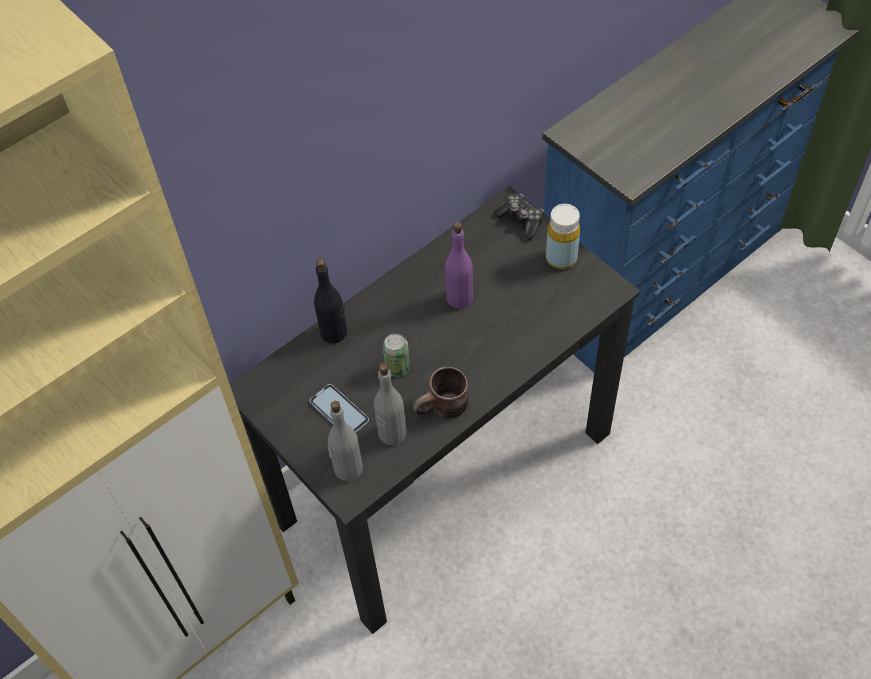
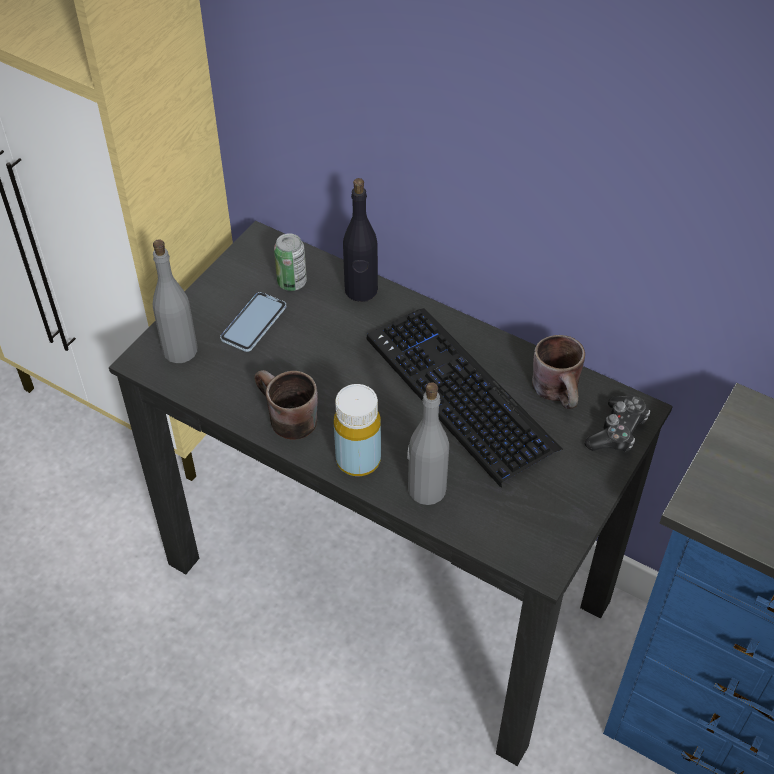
camera: 70 degrees right, 5 degrees down
(392, 433) = (237, 377): grey bottle -> grey bottle (426, 489)
(397, 367) = (331, 360): can -> can (292, 282)
(459, 297) = (459, 394): purple bottle -> keyboard
(477, 239) = (561, 392): none -> brown mug
(561, 258) = (572, 491): yellow bottle -> yellow bottle (358, 460)

